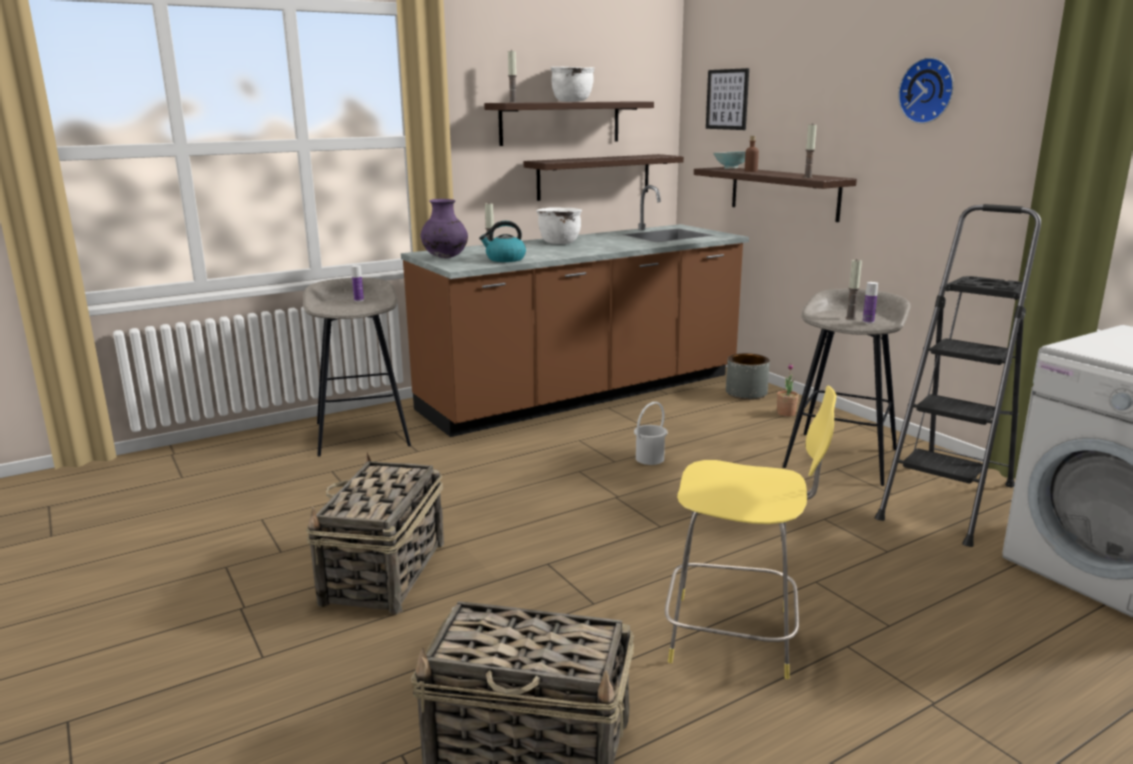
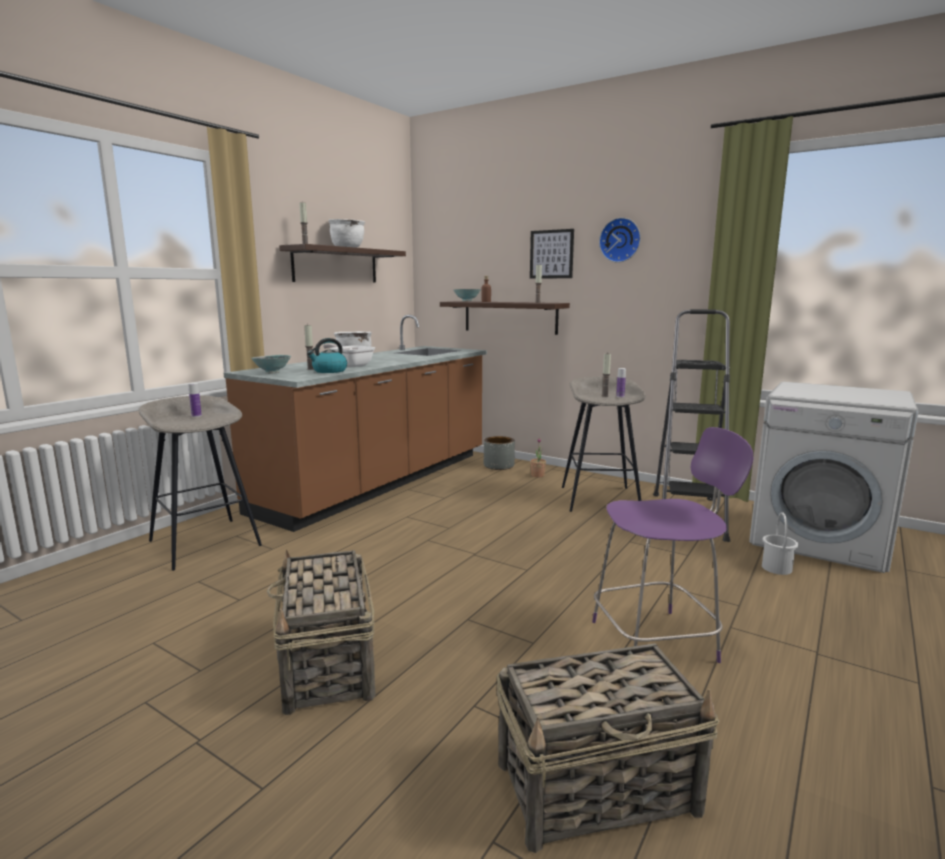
camera: 25 degrees left, 5 degrees down
(445, 257) = (272, 373): purple vase -> bowl
(541, 252) = (350, 365): none -> frying pan
(594, 176) = (361, 309): shelf -> none
(649, 459) = (473, 521): white bucket -> white bucket (776, 568)
(727, 99) = (456, 251): picture -> picture (551, 254)
(736, 637) = (657, 640): yellow stool -> purple stool

